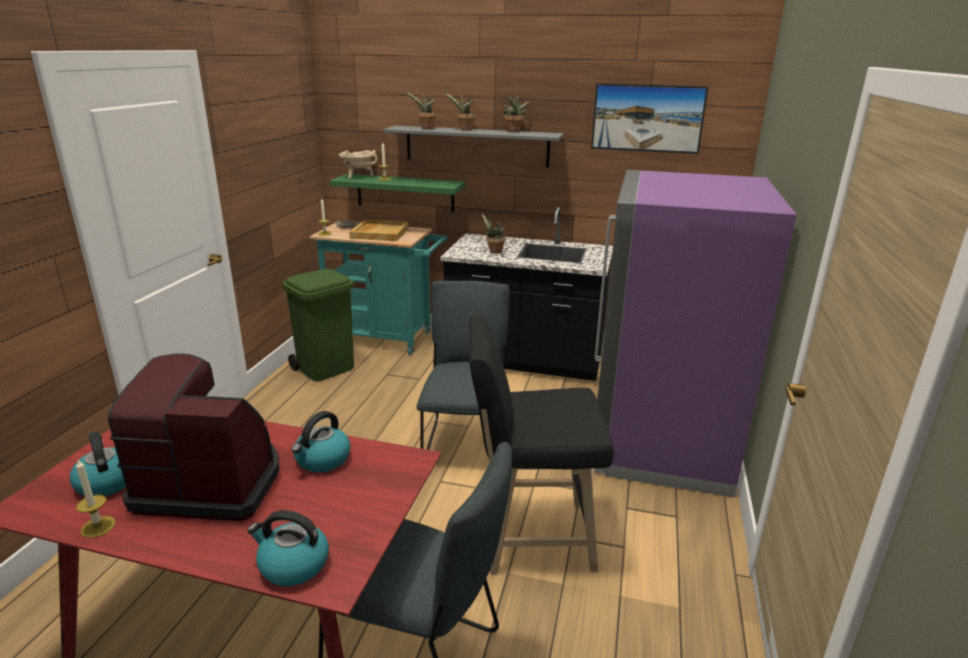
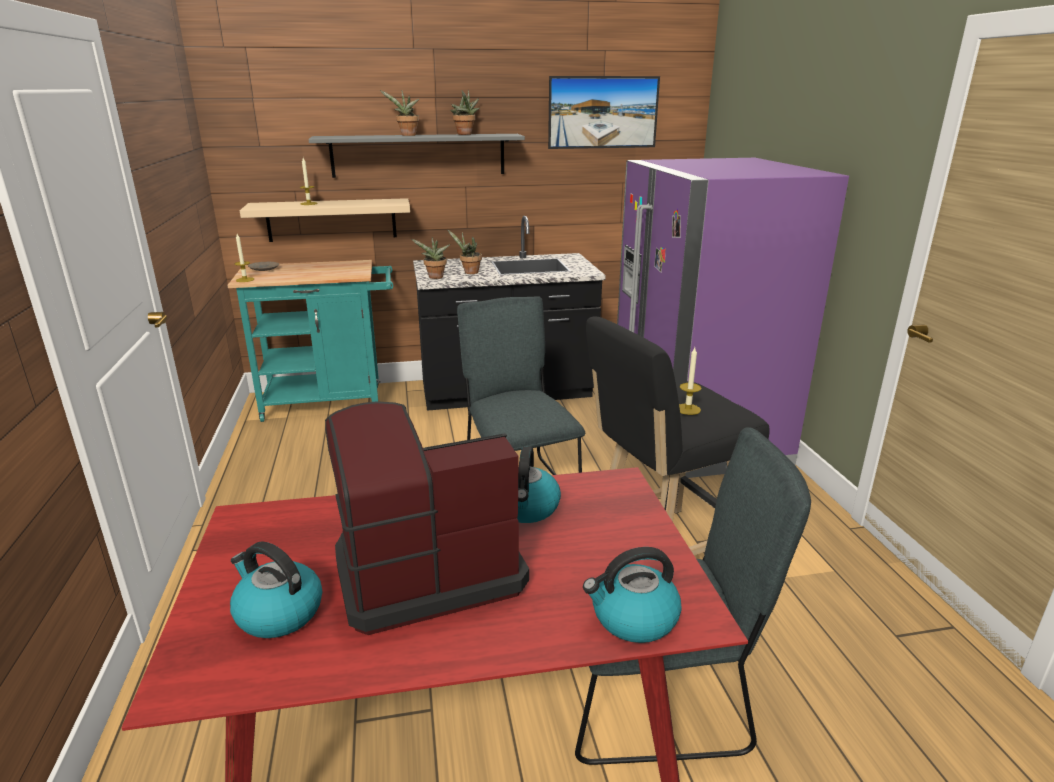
camera: 25 degrees left, 0 degrees up
(98, 527) = (336, 666): candle -> candle (688, 409)
(326, 368) = (285, 448): green trash can -> none
(358, 177) = (271, 204): beige cooking pot -> none
(379, 233) = (315, 271): beige tray -> none
(405, 193) = (331, 220): green shelf -> beige shelf
(426, 128) = (359, 136): potted plant -> potted plant (435, 277)

